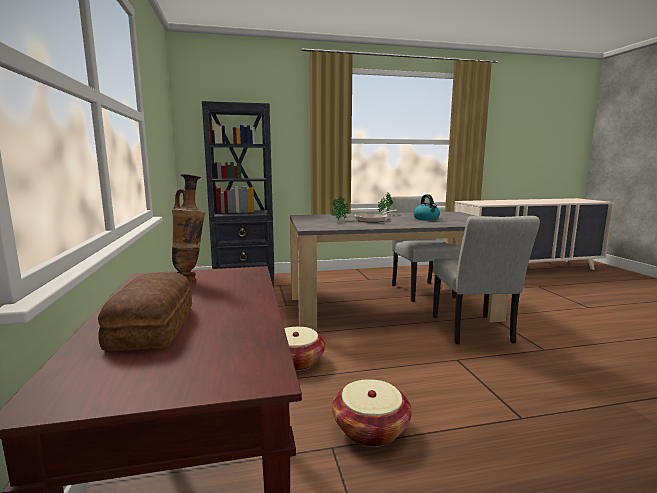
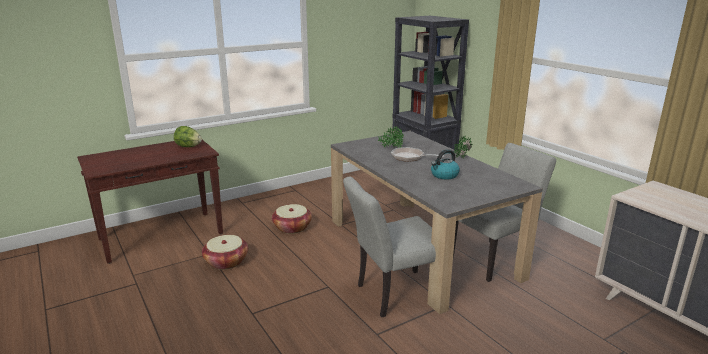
camera: 70 degrees right, 10 degrees up
(155, 326) = (134, 154): bread -> none
(191, 280) = (188, 147): vase -> lettuce

